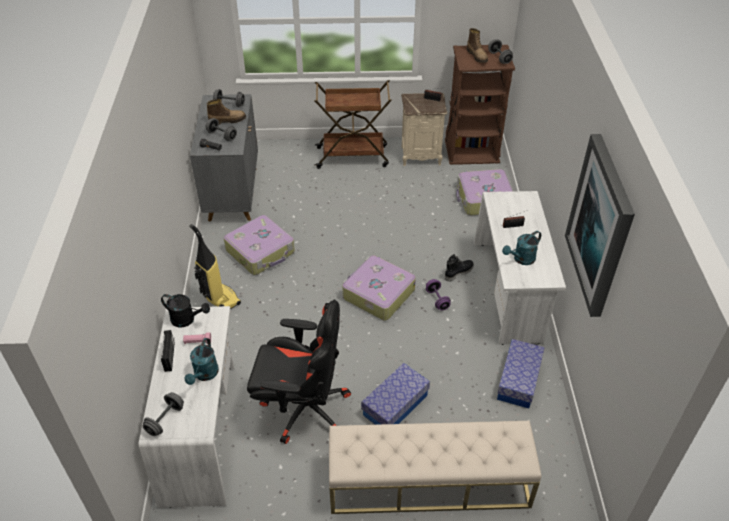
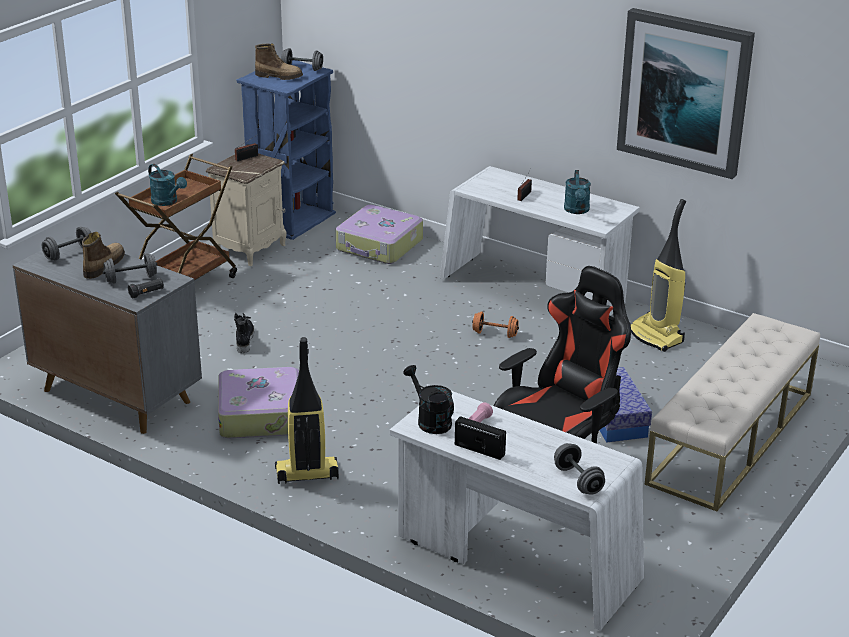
camera: 55 degrees left, 15 degrees down
(187, 320) = (430, 420): black watering can -> black watering can turned 90 degrees counterclockwise
(204, 375) = (535, 435): turquoise watering can -> turquoise watering can (167, 202)
(377, 294) = (440, 365): suitcase -> none
(437, 300) = (495, 334): purple dumbbell -> orange dumbbell
(458, 272) = (470, 306): black boot -> black boot (244, 340)
(472, 151) = (291, 218): brown bookcase -> blue bookcase
(518, 380) = (656, 336): storage box -> vacuum cleaner

